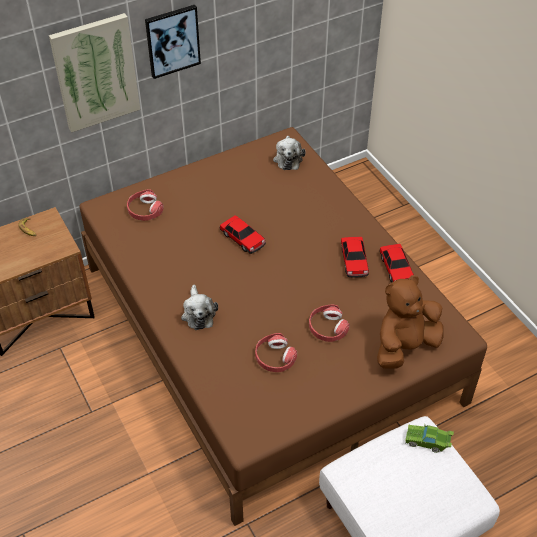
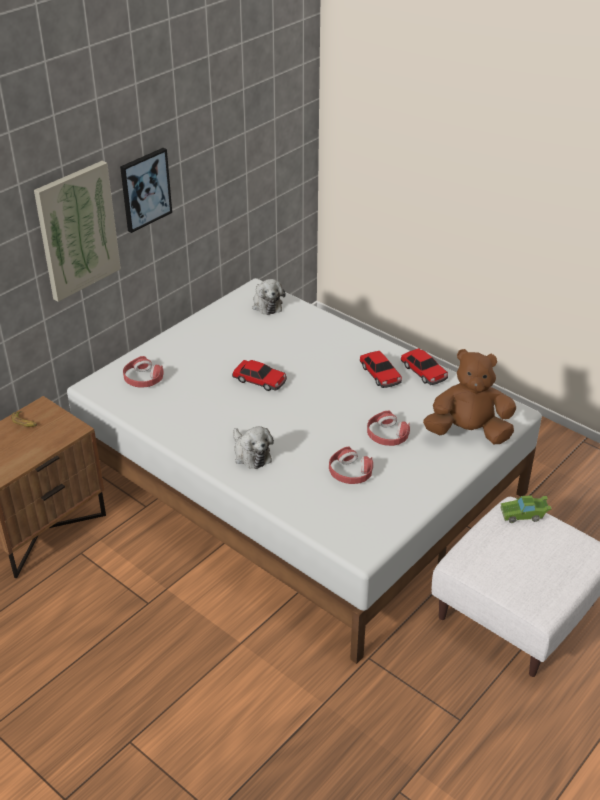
camera: 20 degrees left, 10 degrees down
(268, 331) = (299, 481): brown bed -> white bed
(404, 346) = (468, 432): brown plush toy -> brown plush toy turned 60 degrees clockwise

